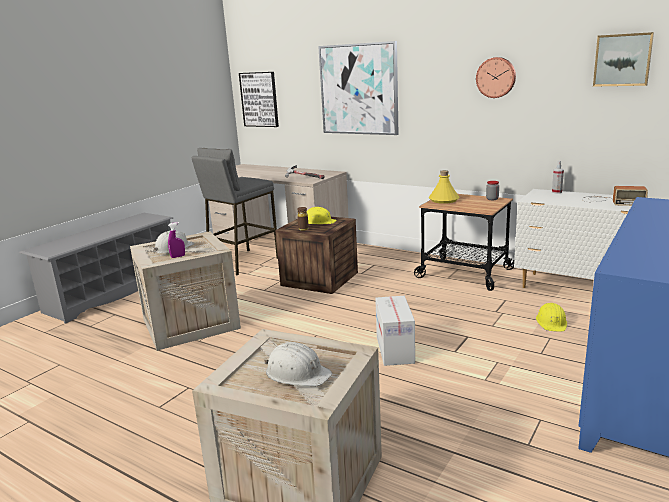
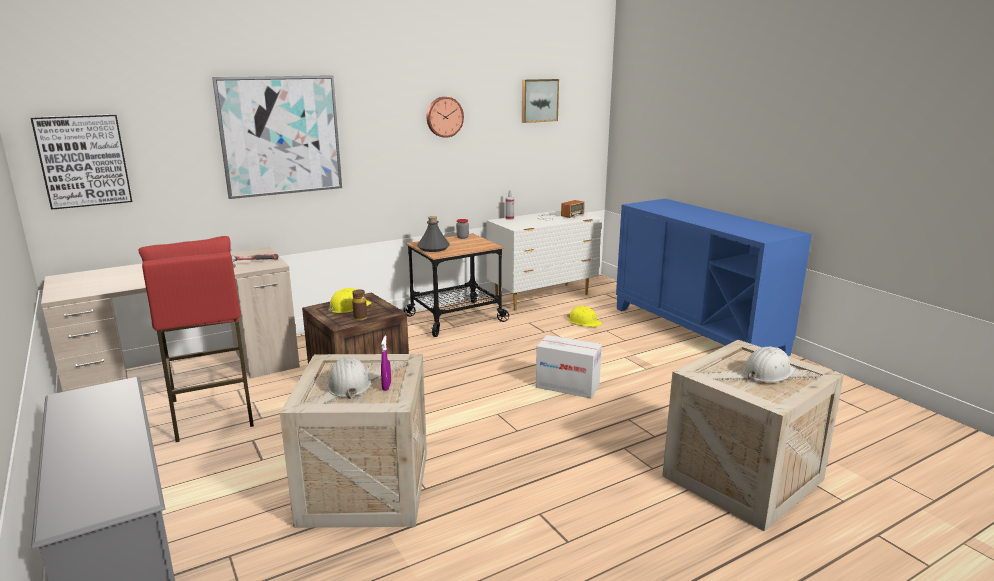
camera: 65 degrees left, 0 degrees up
(243, 262) = (212, 413): grey stool -> red stool
(443, 200) = (433, 248): yellow bottle -> grey bottle

